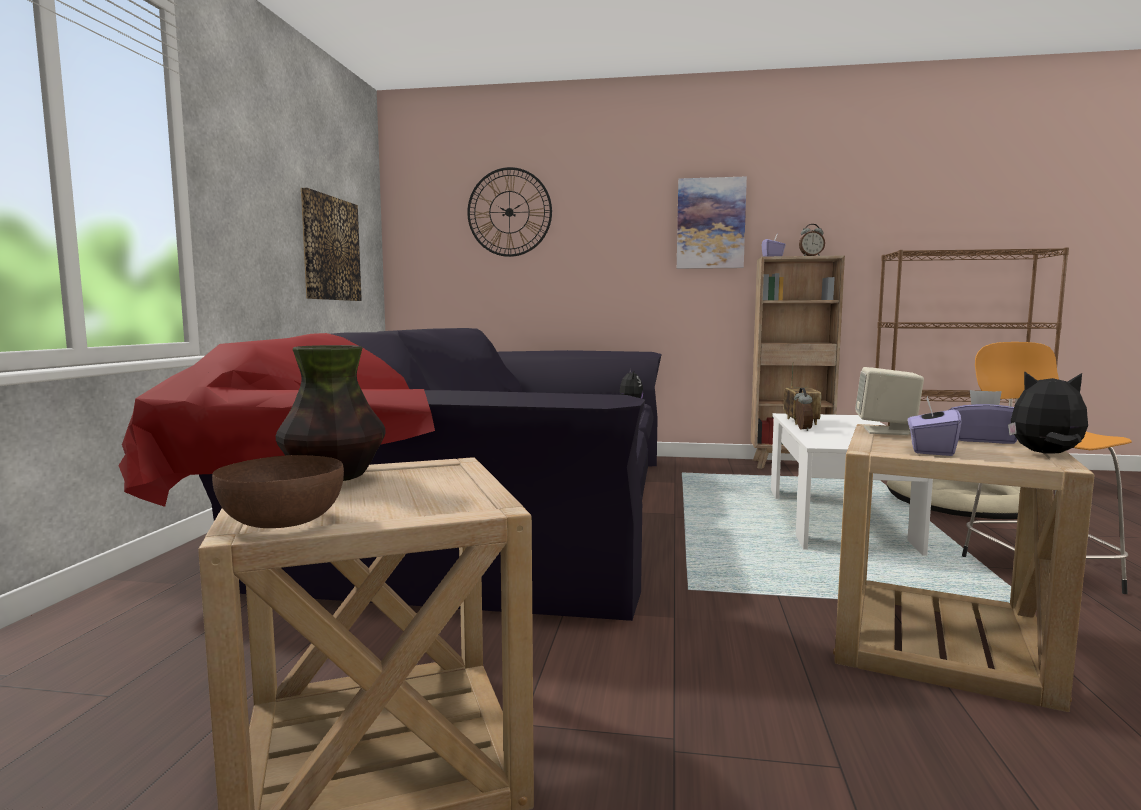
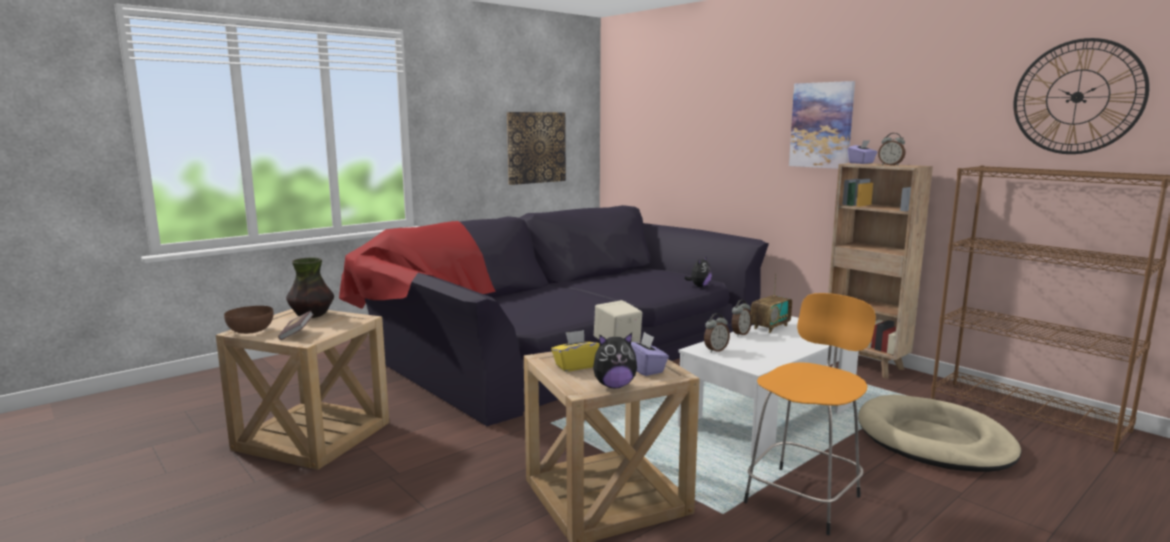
camera: 40 degrees right, 5 degrees up
(417, 502) = (297, 333): none -> book
(509, 212) = (674, 111): wall clock -> wall clock (1077, 97)
(835, 442) = (715, 350): none -> alarm clock
(931, 450) = (576, 366): purple tissue box -> yellow tissue box
(1046, 454) = (614, 386): plush toy -> plush toy turned 105 degrees clockwise

